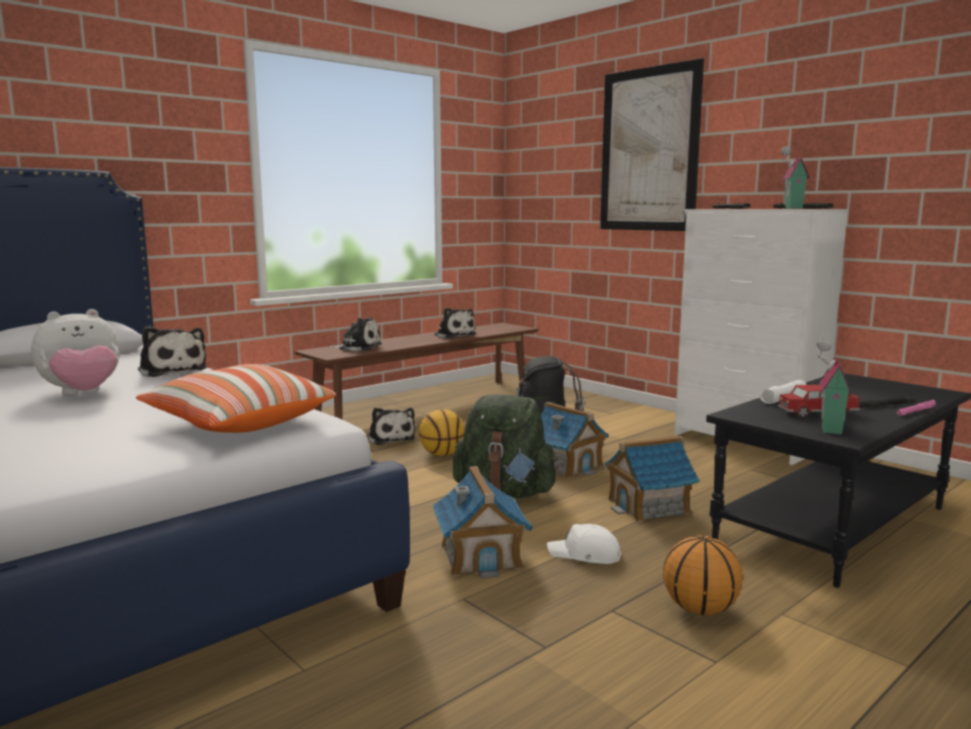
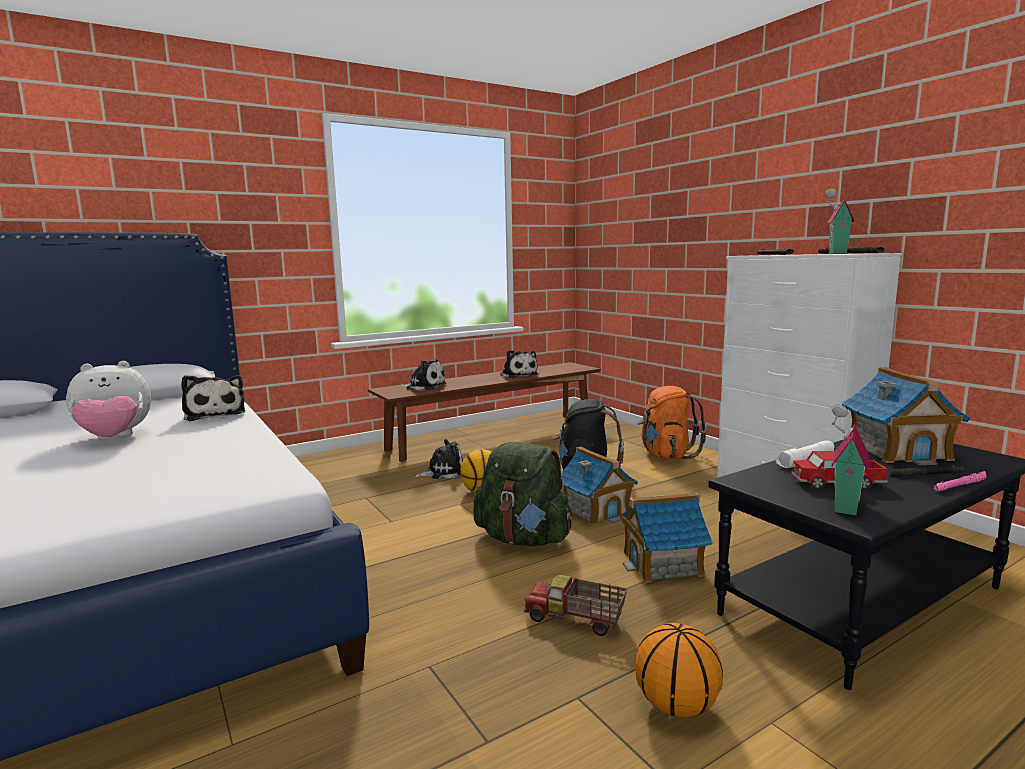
camera: 10 degrees right, 0 degrees up
(238, 423) = (208, 479): pillow -> none
(390, 438) = (443, 472): plush toy -> plush toy turned 90 degrees counterclockwise
(481, 556) = (469, 613): toy house -> toy house (898, 450)
(585, 555) = (575, 620): white cap -> toy truck
(617, 415) = (666, 455): none -> orange backpack
(648, 150) = (701, 198): picture -> none

